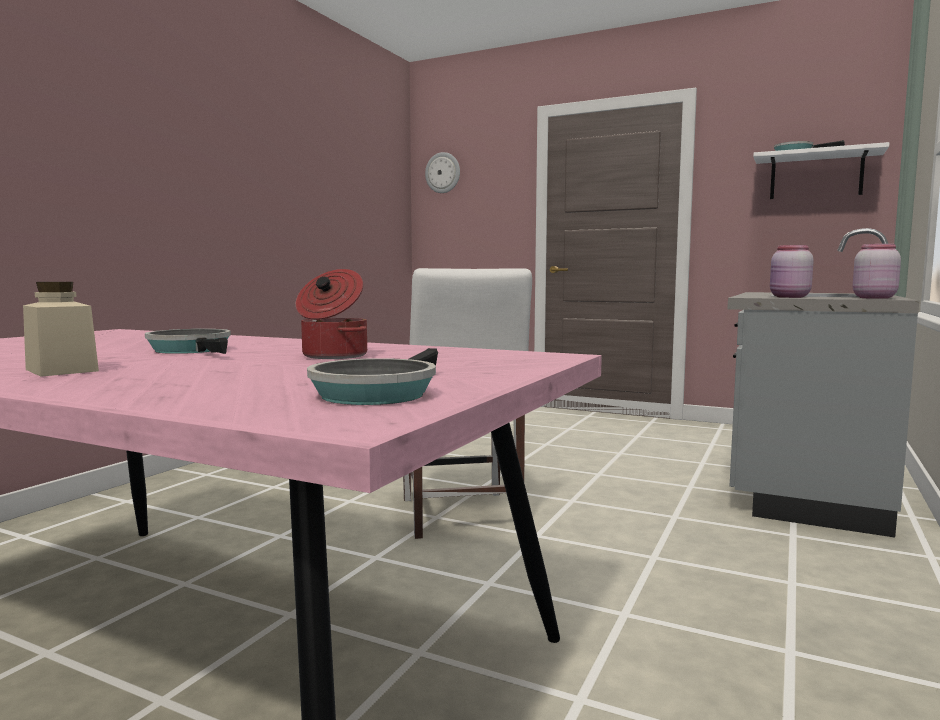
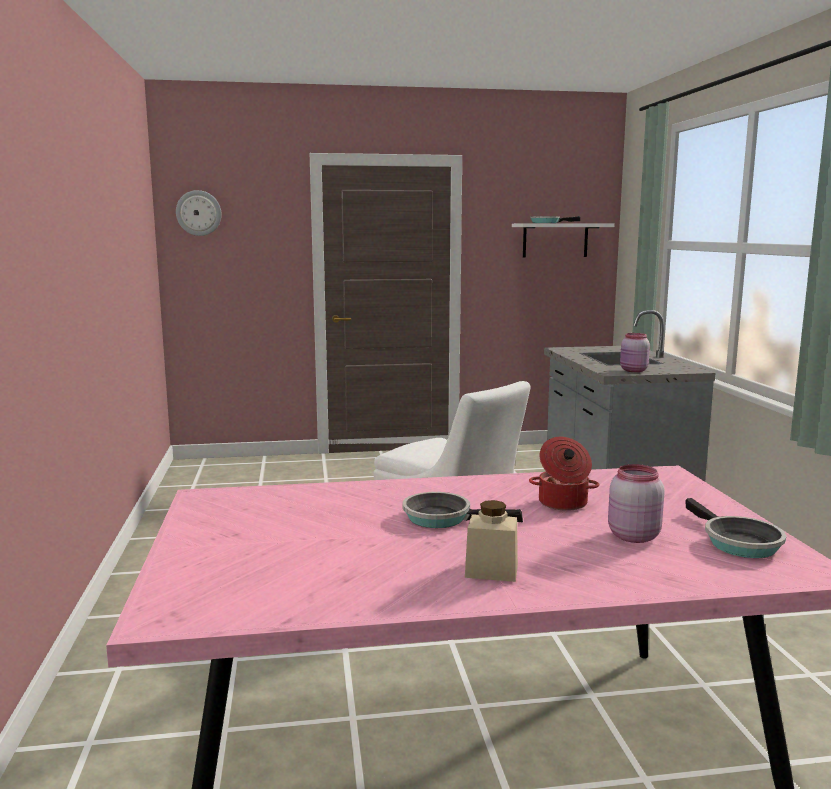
camera: 35 degrees left, 5 degrees up
(872, 298) = (680, 368): pink jar -> pink jar (632, 536)

